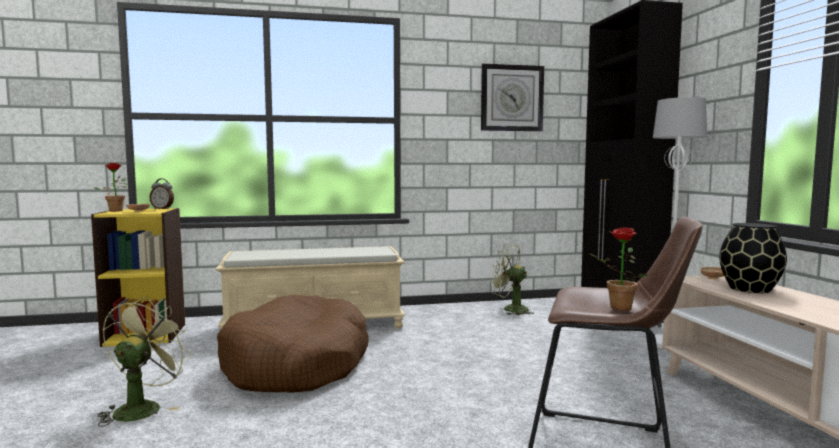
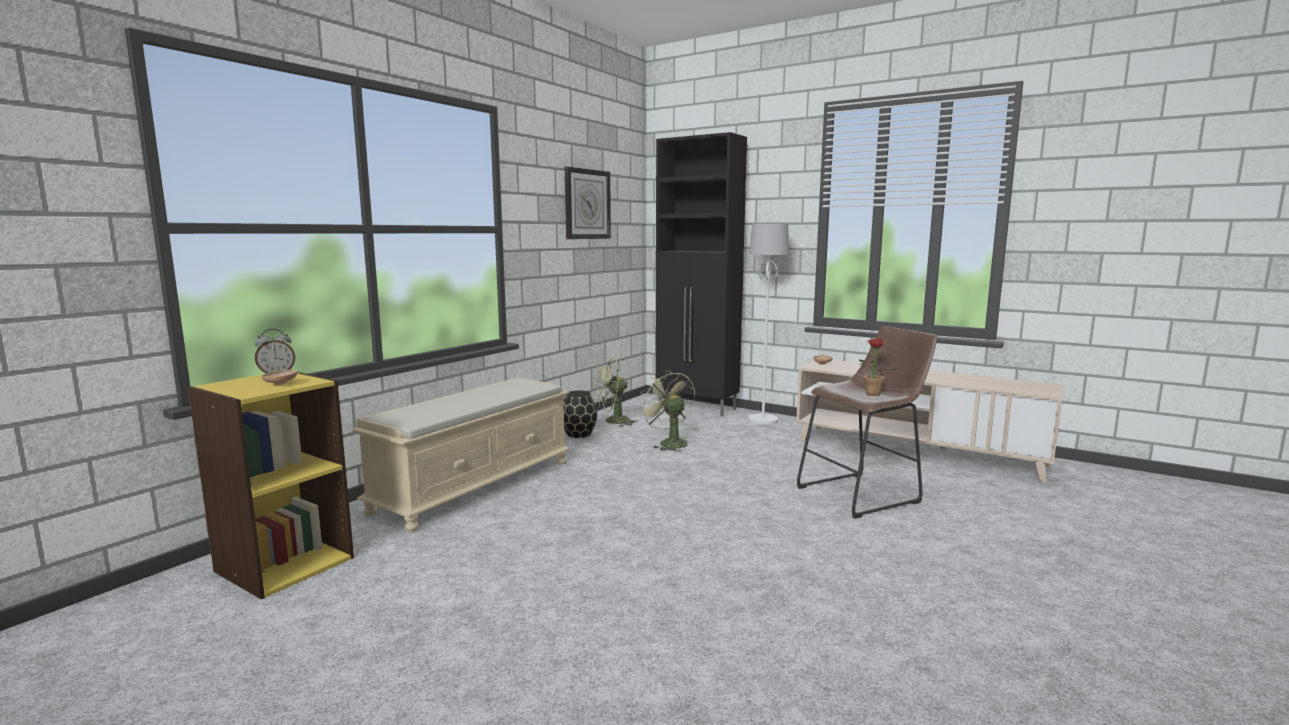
camera: 45 degrees left, 5 degrees up
(116, 210) = (228, 388): potted plant -> none
(142, 407) = (525, 612): green fan -> green fan (668, 443)
(297, 364) = (560, 523): brown dog bed -> none
(750, 289) = (856, 367): black vase -> black vase (579, 434)

